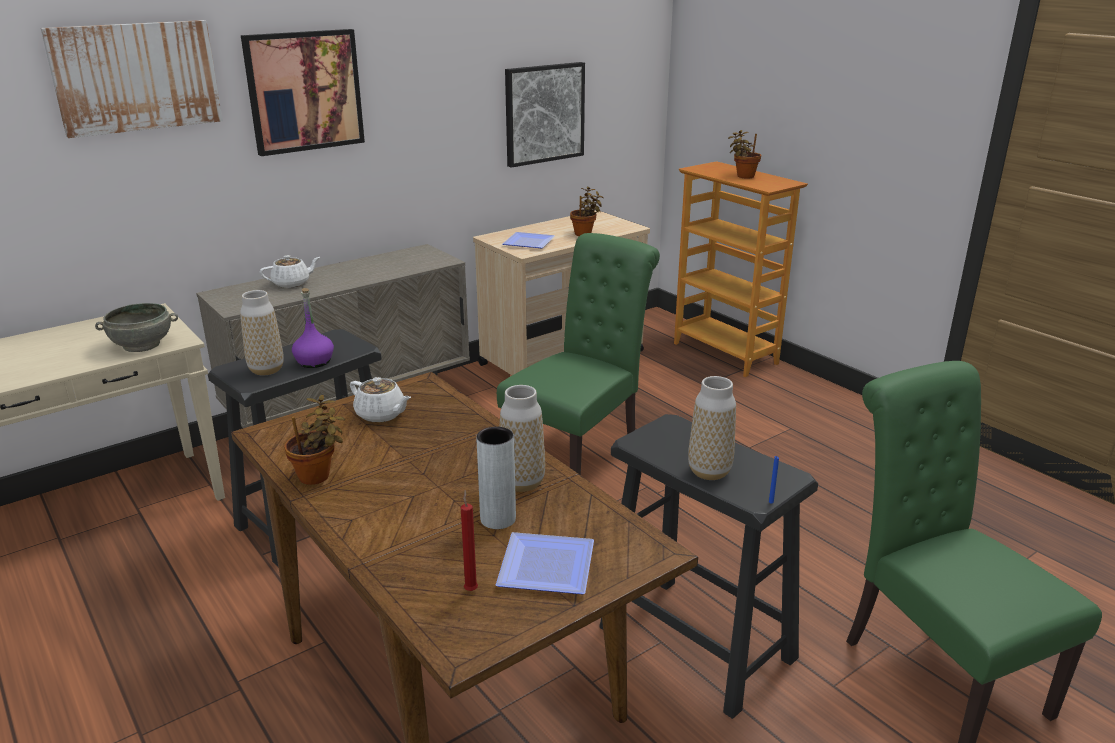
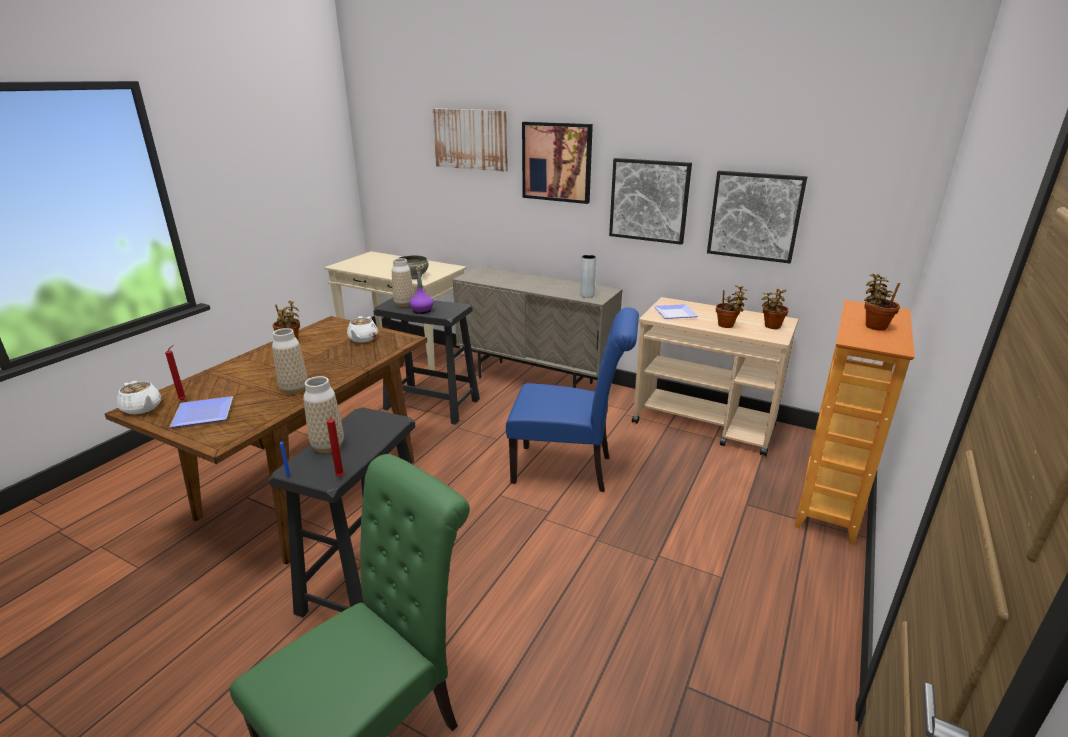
camera: 65 degrees right, 0 degrees up
(292, 283) = (512, 278): white teapot -> white teapot (142, 408)
(437, 120) = (649, 200): none -> picture
(498, 519) = (253, 392): grey vase -> grey vase (587, 295)
(579, 454) = (569, 469): green chair -> blue chair
(605, 222) = (771, 326): none -> potted plant
(786, 468) = (341, 476): none -> red candle

